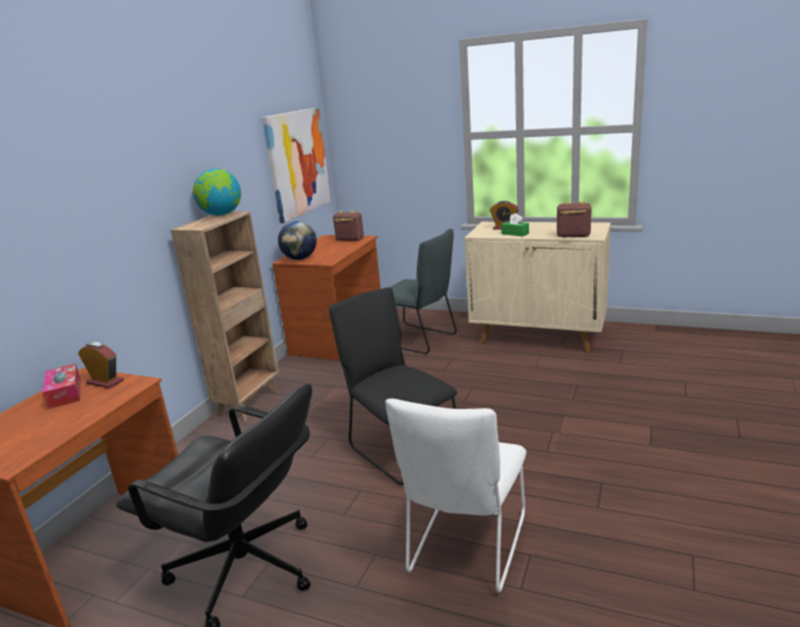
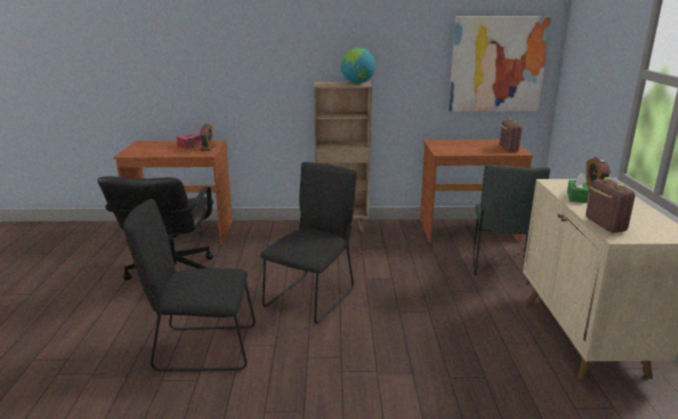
camera: 65 degrees right, 0 degrees up
(300, 259) = (440, 144): globe -> none
(466, 548) = (201, 348): white chair -> black chair

